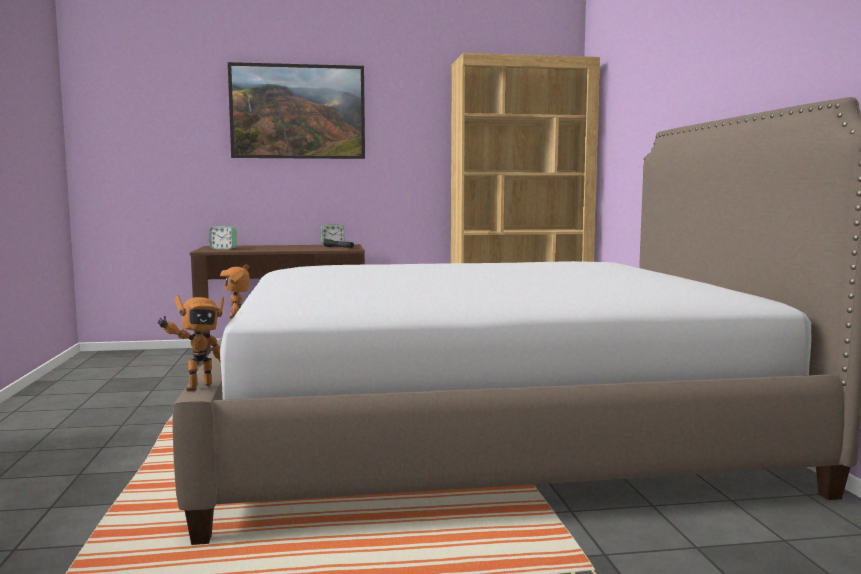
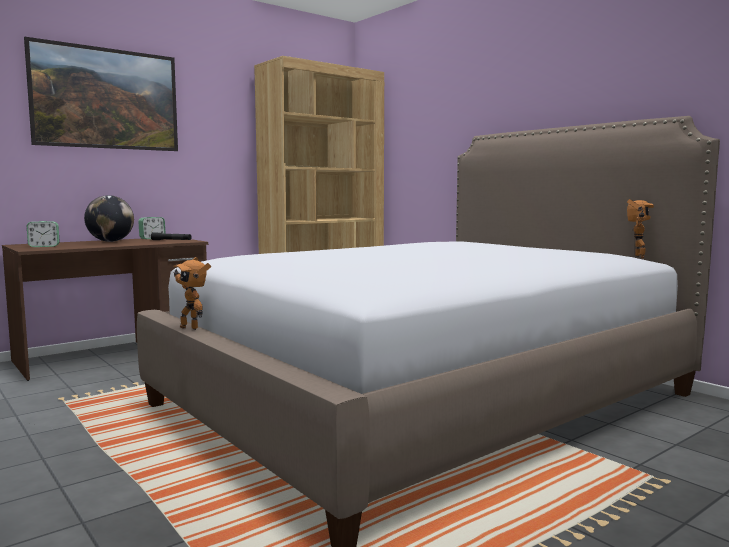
camera: 30 degrees left, 0 degrees up
(196, 387) = (318, 385): toy robot -> toy robot (637, 257)
(288, 246) = (110, 241): none -> globe

